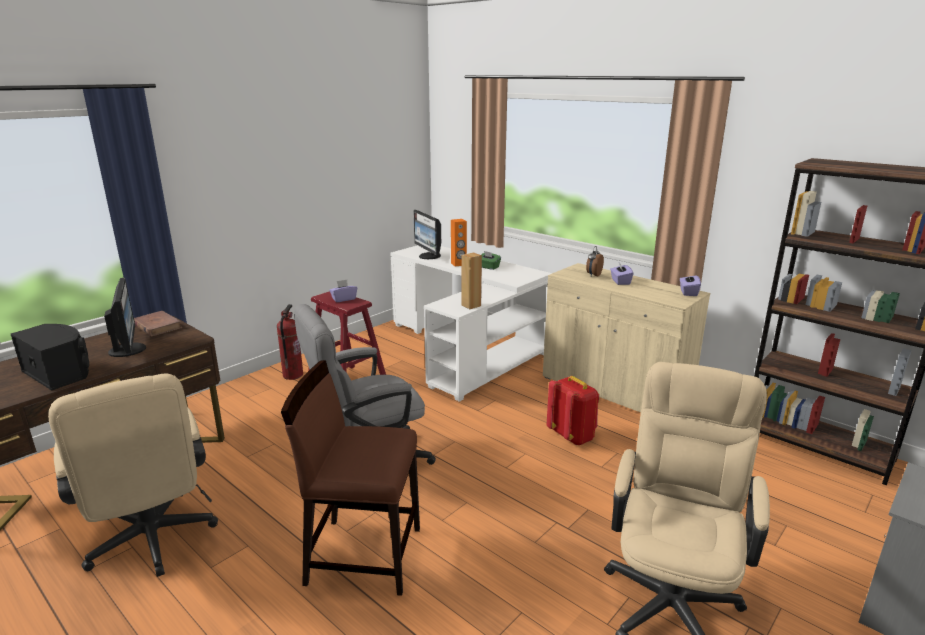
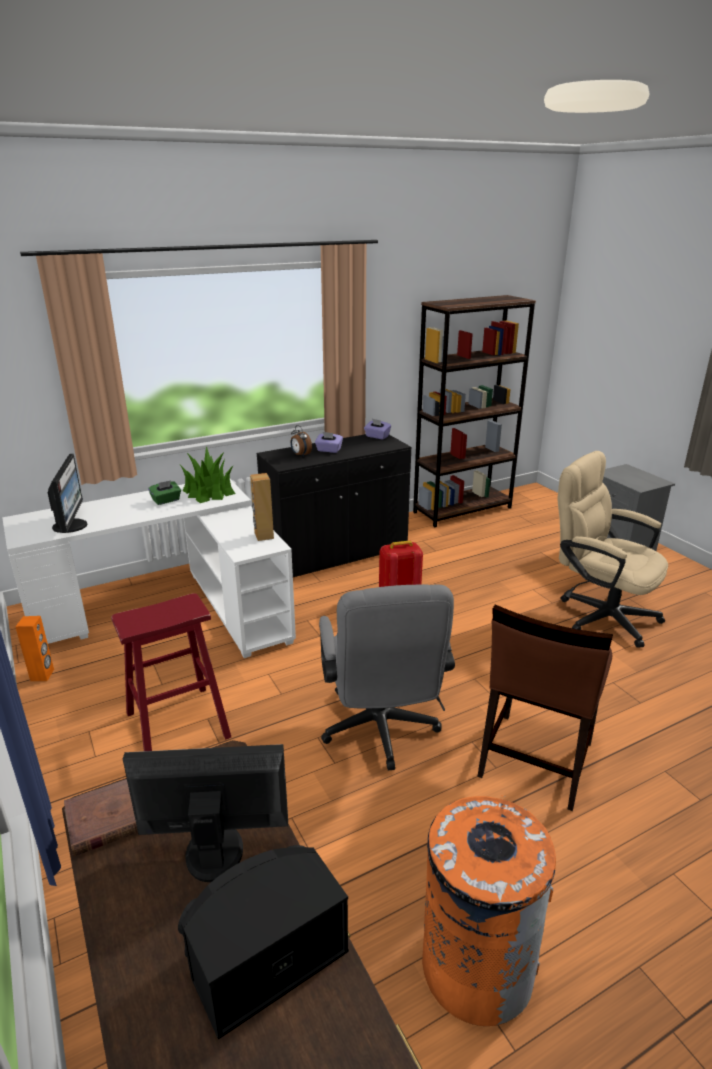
camera: 70 degrees left, 5 degrees up
(153, 543) = (476, 966): beige office chair -> orange trash can
(293, 375) = (97, 781): fire extinguisher -> none
(344, 299) = (162, 611): purple tissue box -> none
(429, 256) = (71, 526): monitor -> monitor turned 90 degrees counterclockwise
(458, 264) = (131, 514): orange speaker -> orange speaker (42, 675)
(516, 274) = (209, 492): none -> potted plant
(614, 390) = (336, 554): beige cabinet -> black cabinet

